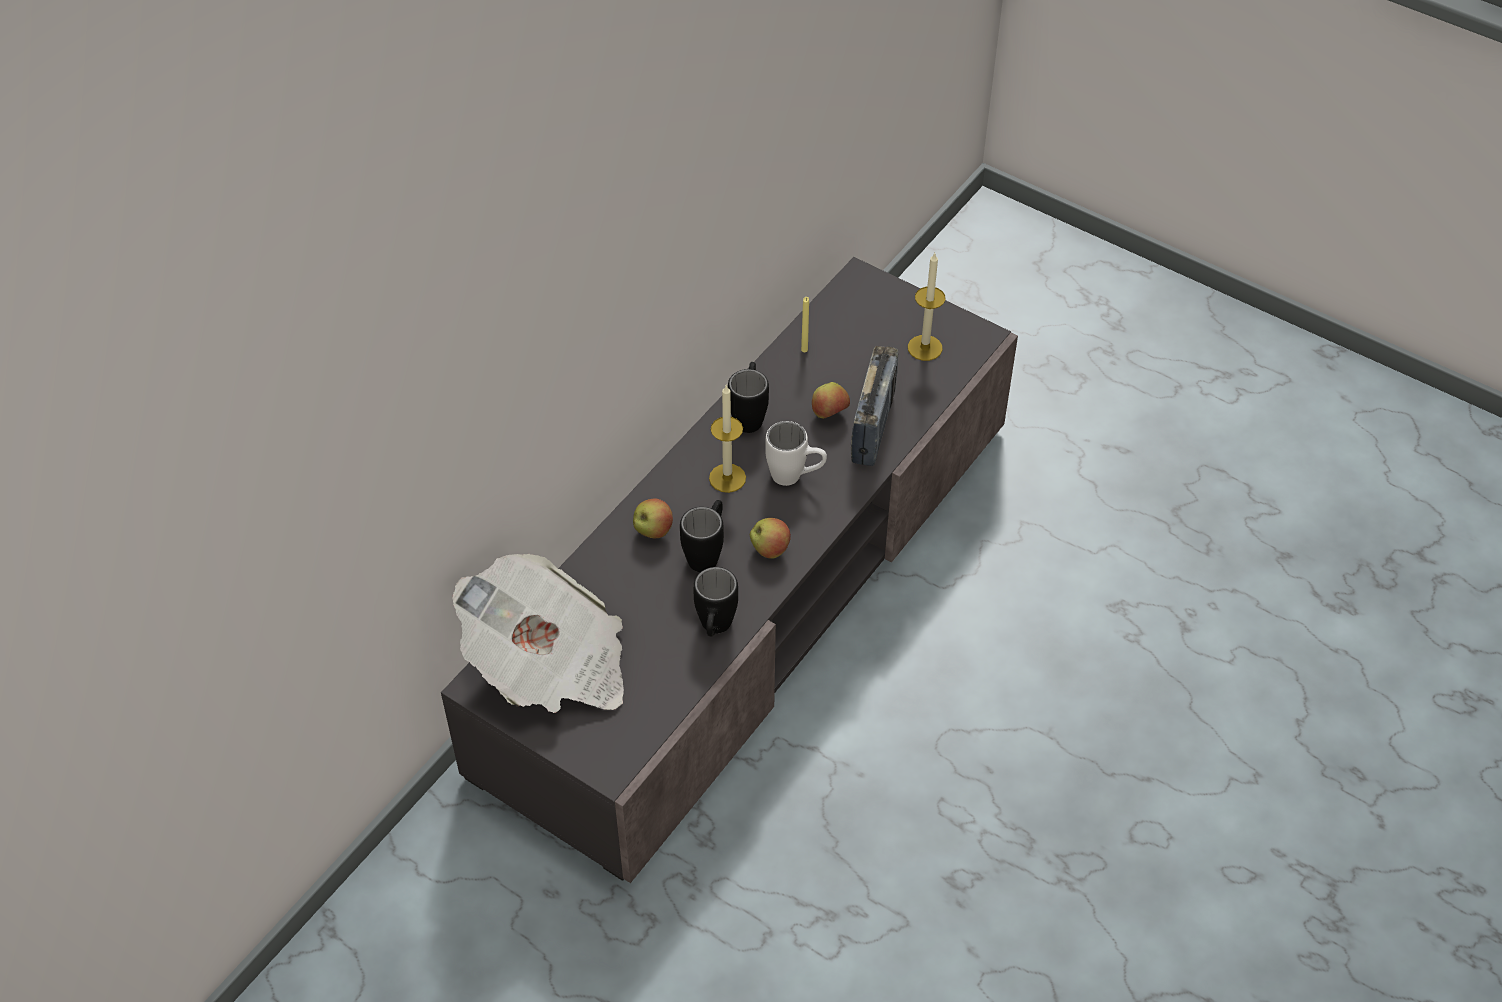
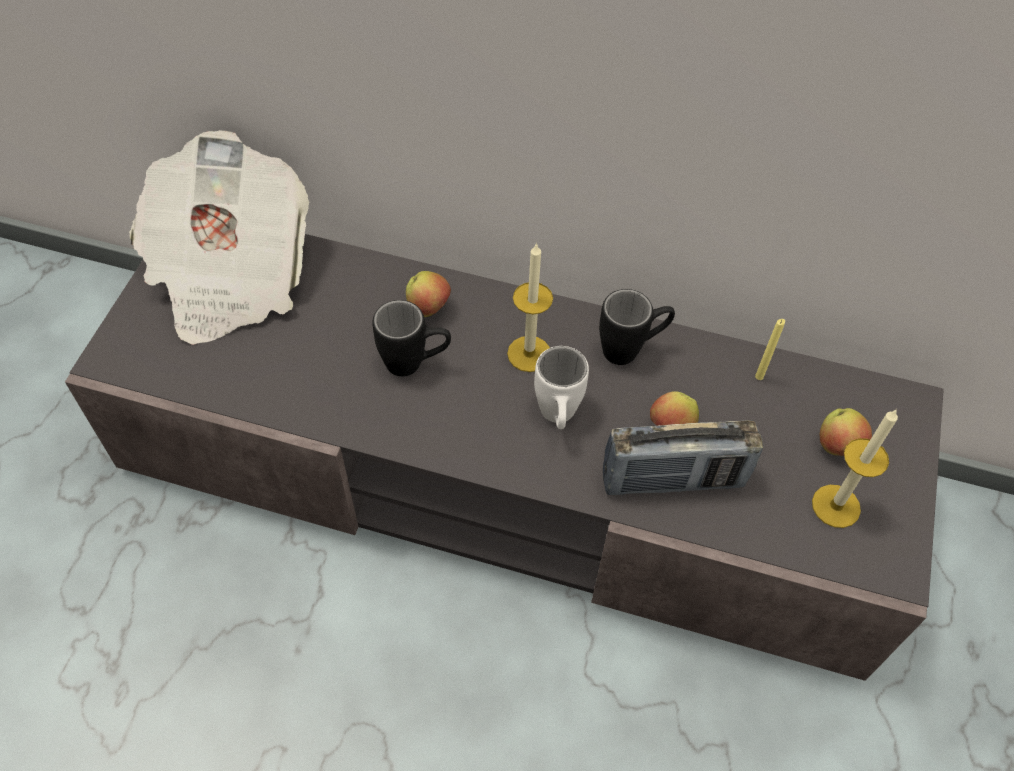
camera: 70 degrees right, 5 degrees up
(714, 630) = (310, 399): black mug -> none
(770, 550) = (440, 421): apple -> apple (837, 445)

